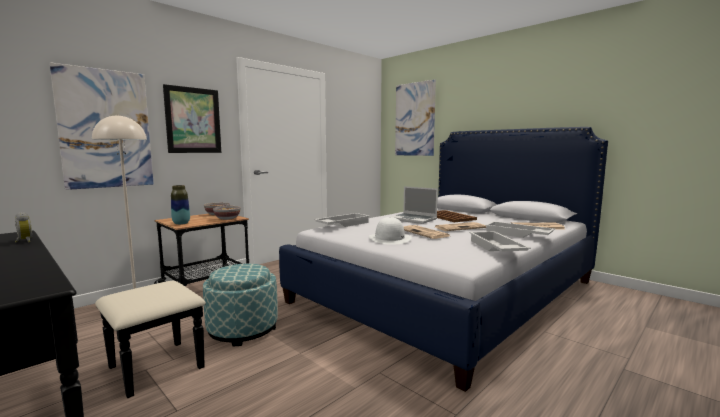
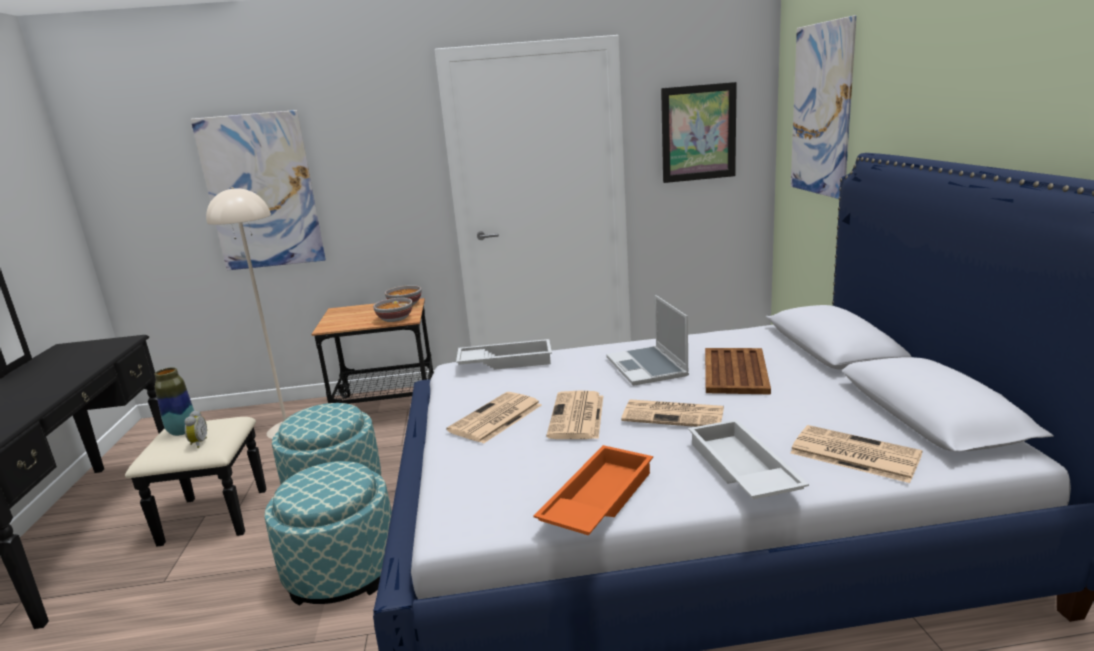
camera: 40 degrees right, 10 degrees up
(23, 241) = (102, 358): alarm clock -> alarm clock (198, 443)
(181, 223) = (333, 323): vase -> vase (182, 431)
(193, 120) = (372, 164): picture -> picture (698, 133)
(315, 356) = (342, 571): none -> ottoman
(390, 238) = (495, 419): white hat -> newspaper
(495, 248) = (596, 499): white tray -> orange tray

